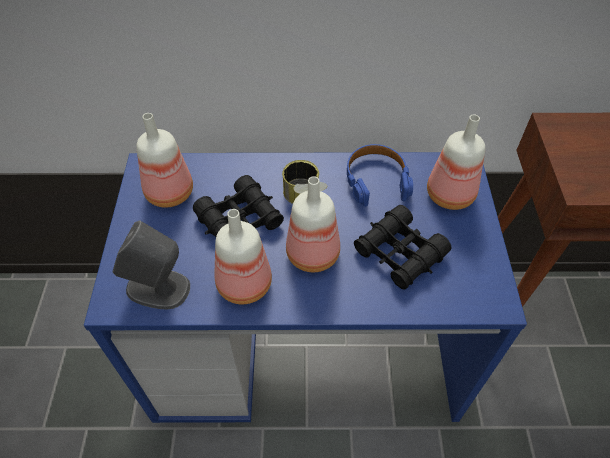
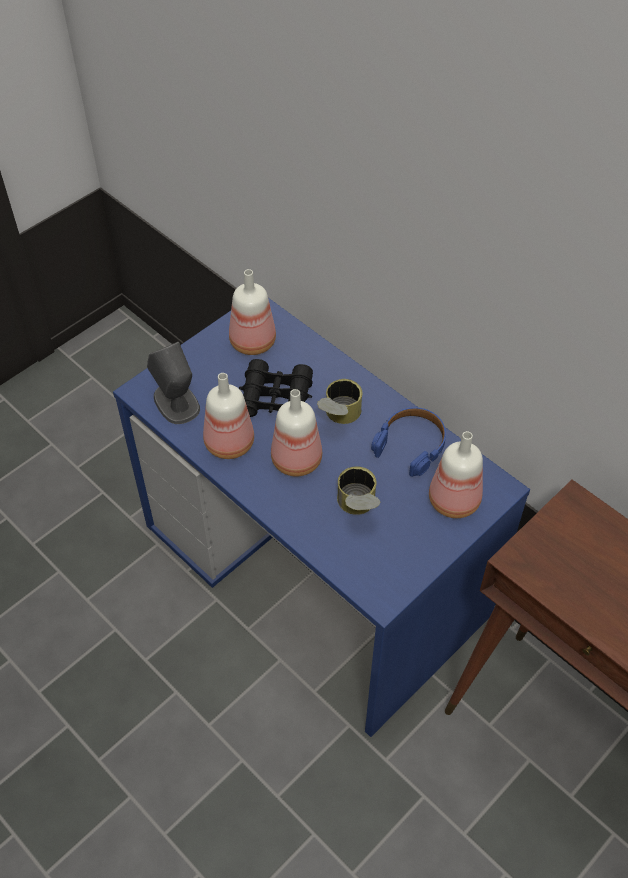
camera: 45 degrees right, 0 degrees up
(399, 253) = (357, 508): black binoculars -> can

